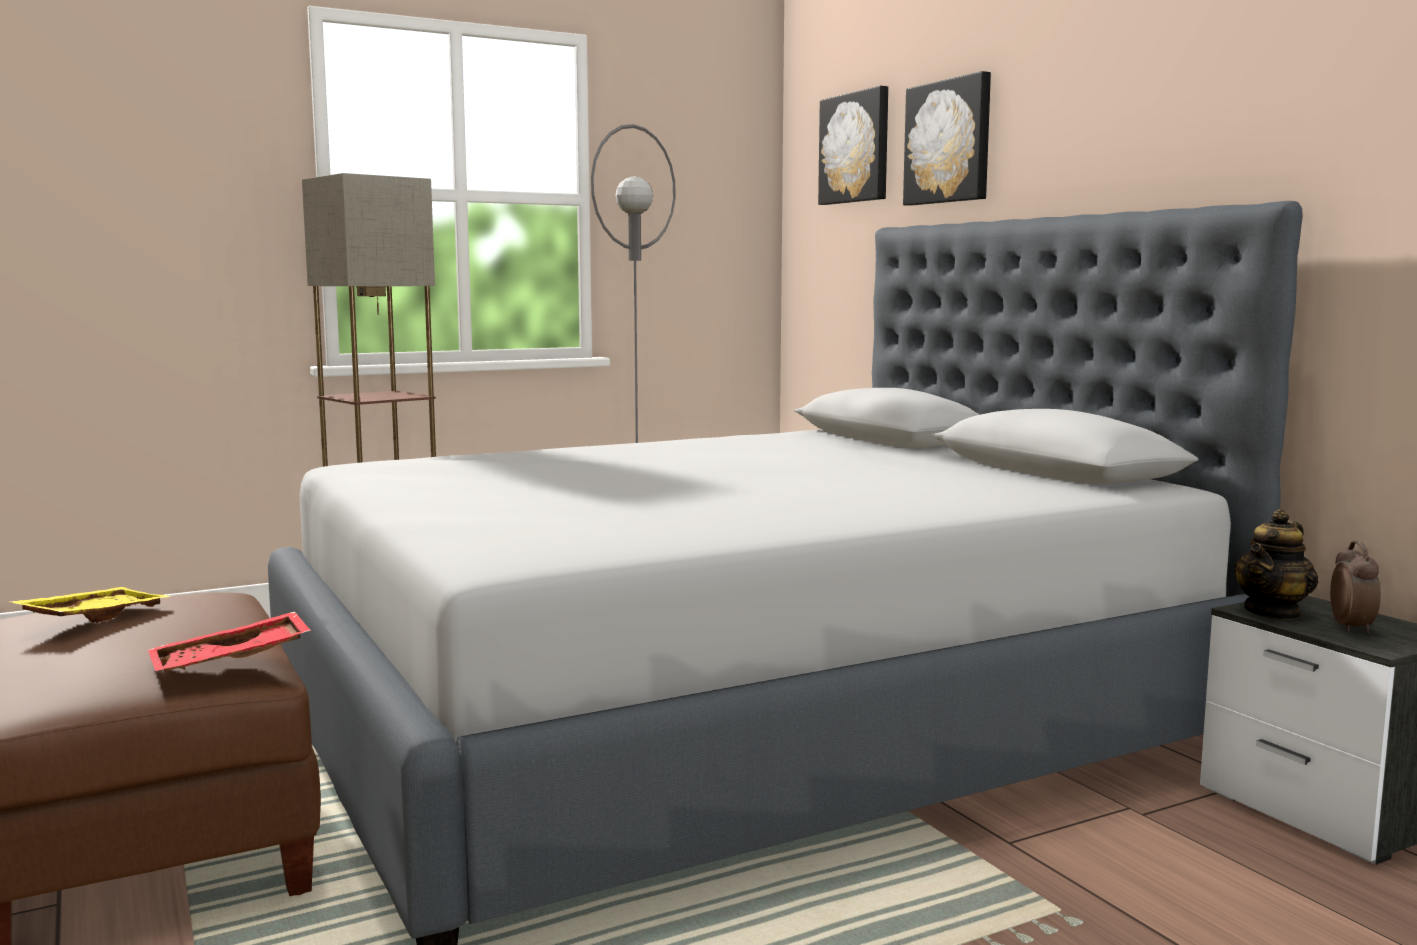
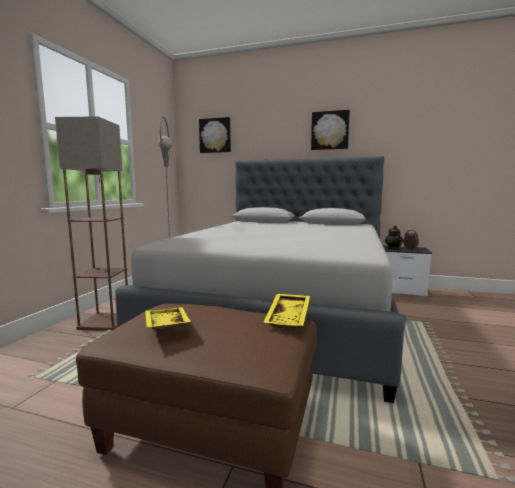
camera: 45 degrees left, 0 degrees up
(231, 662) = (289, 317): red tray -> yellow tray
(949, 142) = (258, 136): picture -> picture (330, 130)

